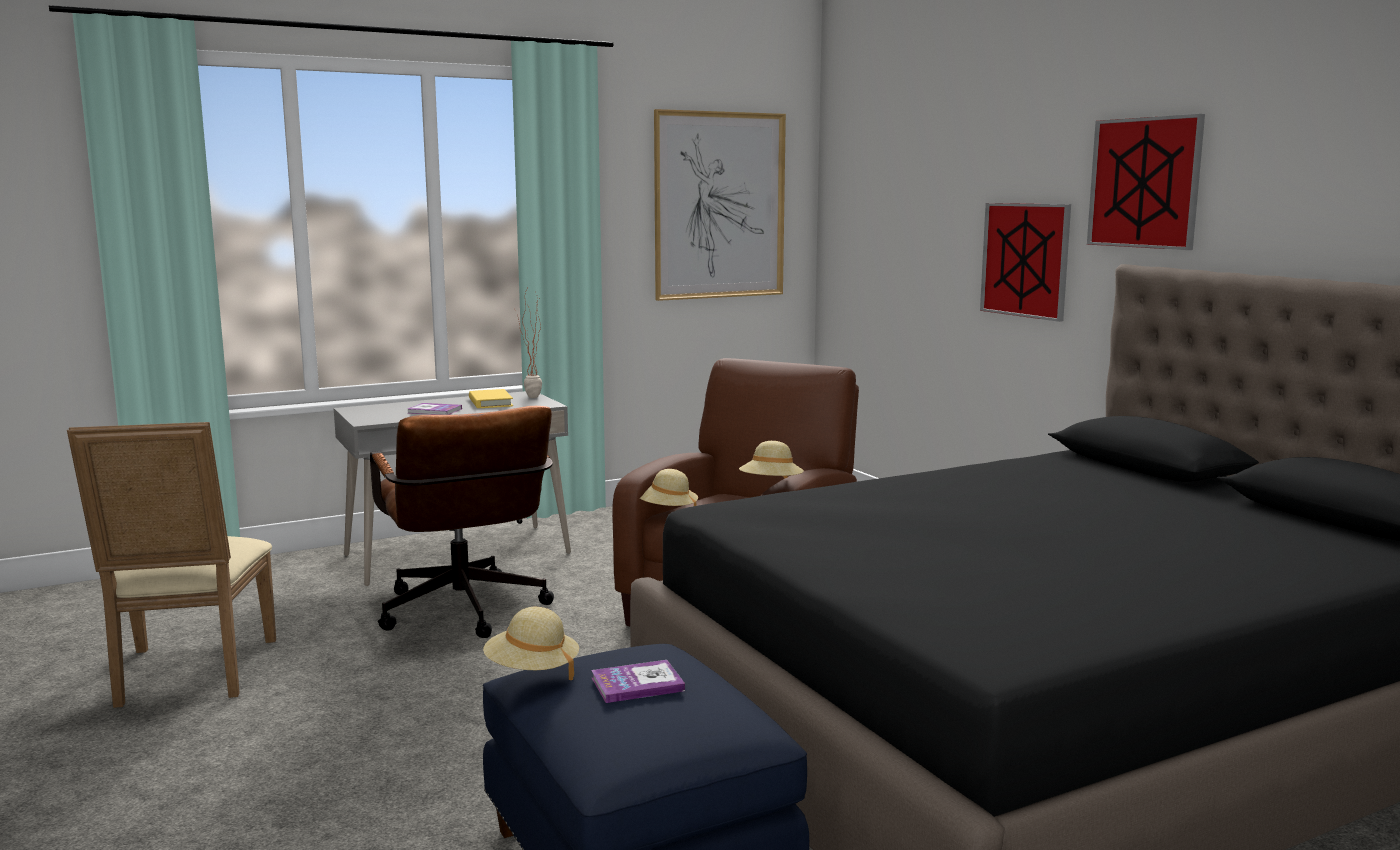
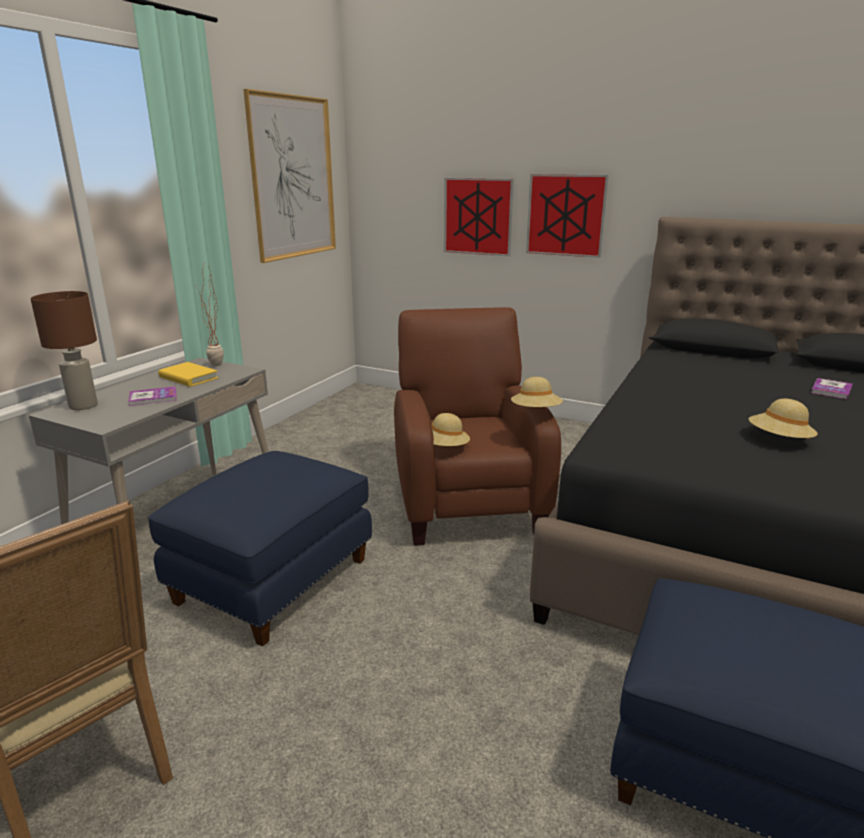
camera: 35 degrees left, 10 degrees up
(377, 408) = (83, 405): none -> brown table lamp
(465, 615) = (274, 581): brown office chair -> blue ottoman
(532, 671) = (694, 665): beige hat -> beige hat (779, 440)
(637, 684) = (782, 640): book -> book (831, 390)
(1144, 183) = (674, 159): picture -> picture (478, 216)

